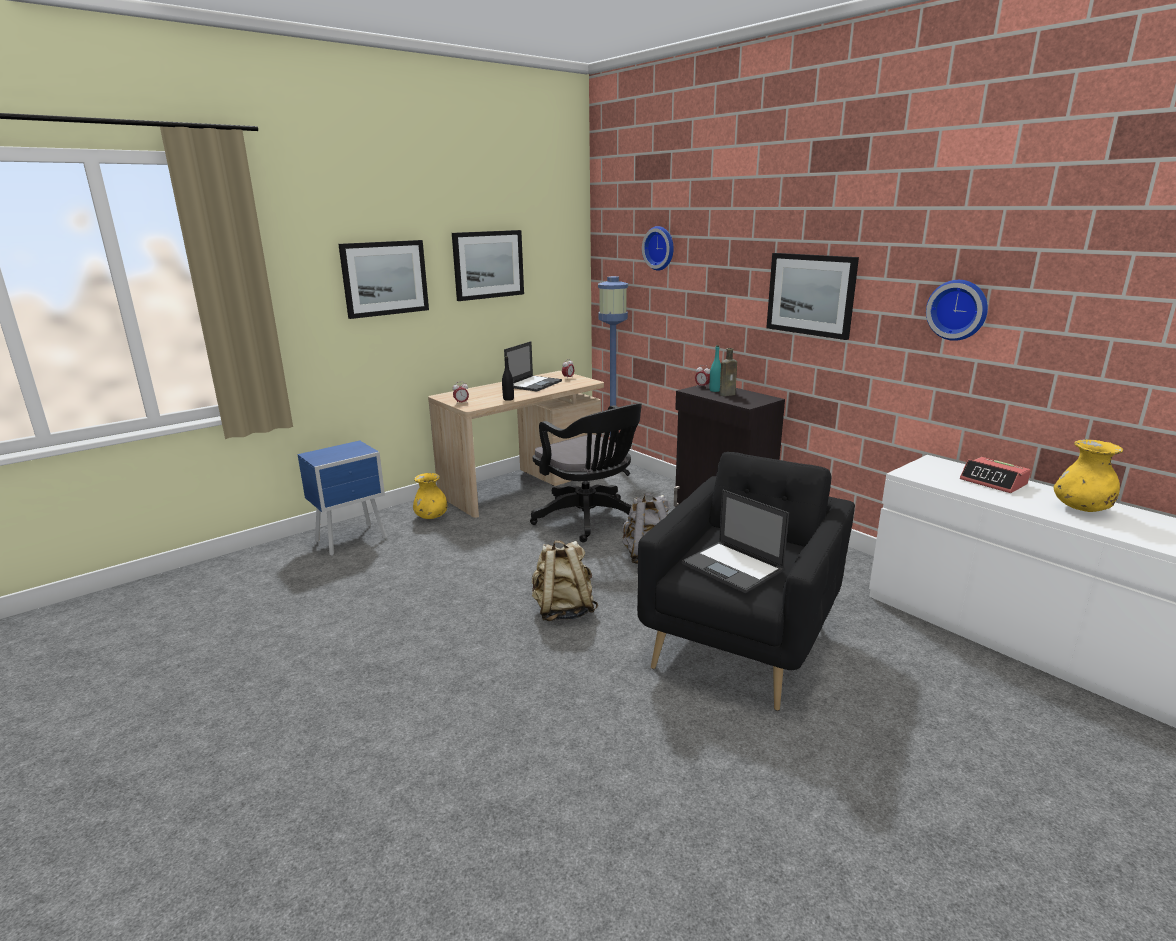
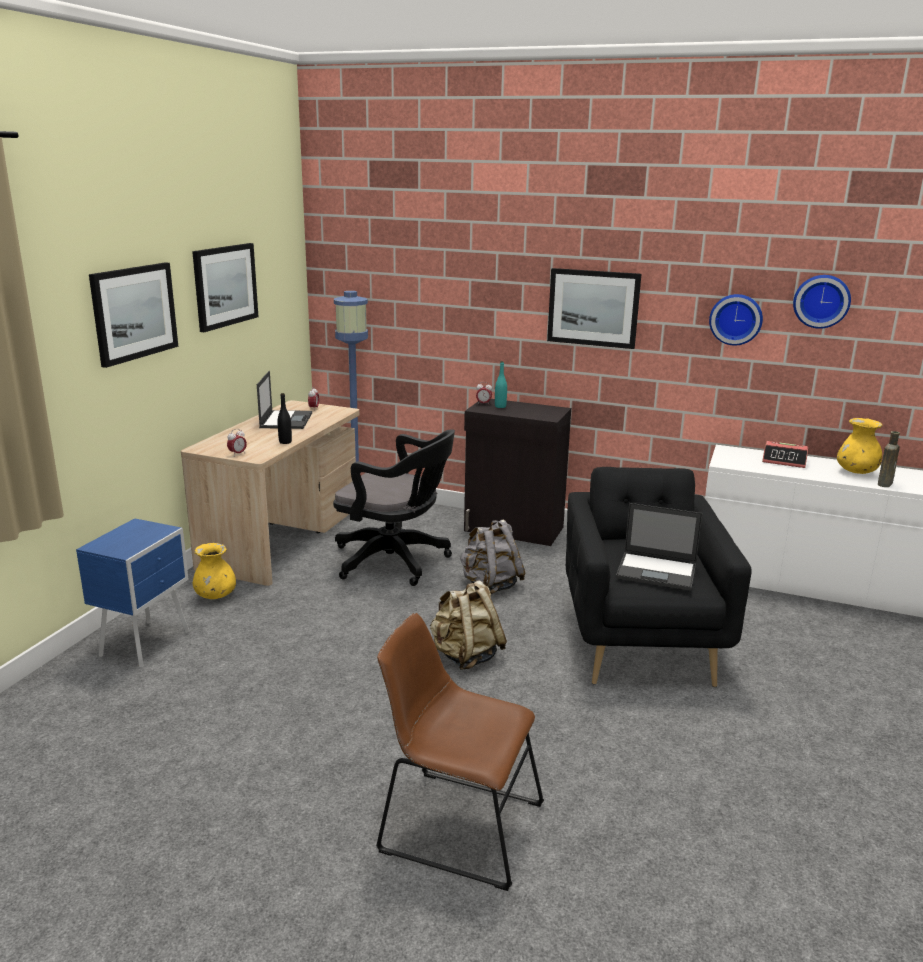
camera: 30 degrees left, 0 degrees up
(403, 747) = (455, 825): none -> brown chair
(660, 248) = (409, 260): wall clock -> wall clock (821, 301)
(728, 394) = (518, 409): brown bottle -> brown bottle (885, 483)

